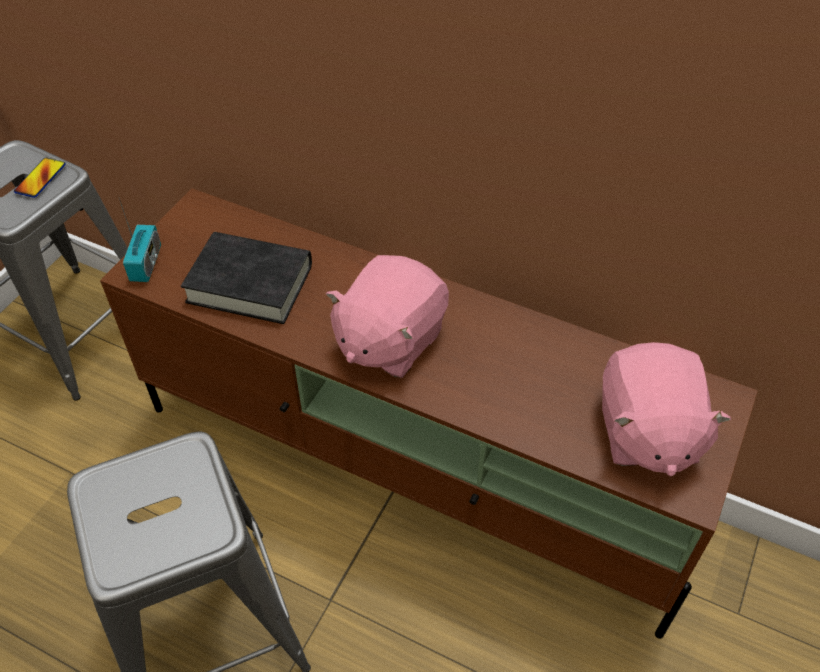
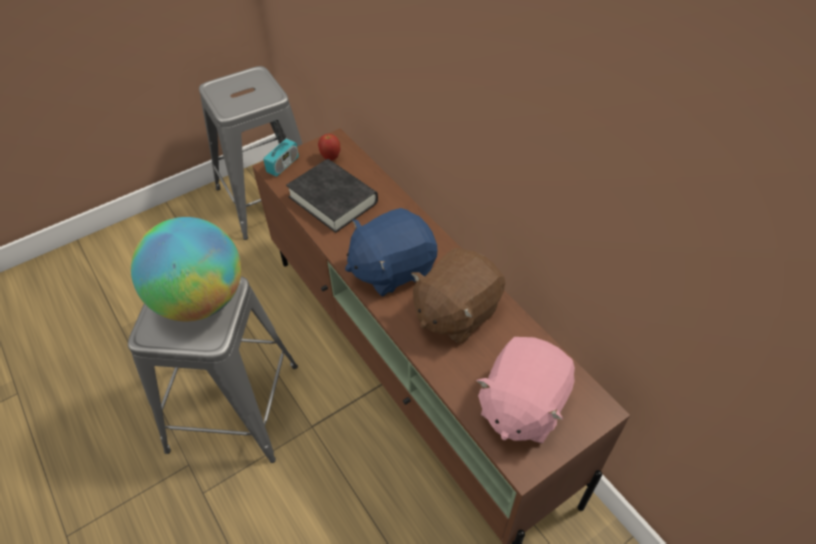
camera: 30 degrees right, 0 degrees up
(40, 178) = (260, 93): phone -> none
(161, 488) = (201, 300): none -> globe
(207, 231) = (330, 158): none -> apple
(389, 340) = (392, 269): pink plush toy -> blue plush toy
(501, 359) = (455, 312): none -> brown plush toy

